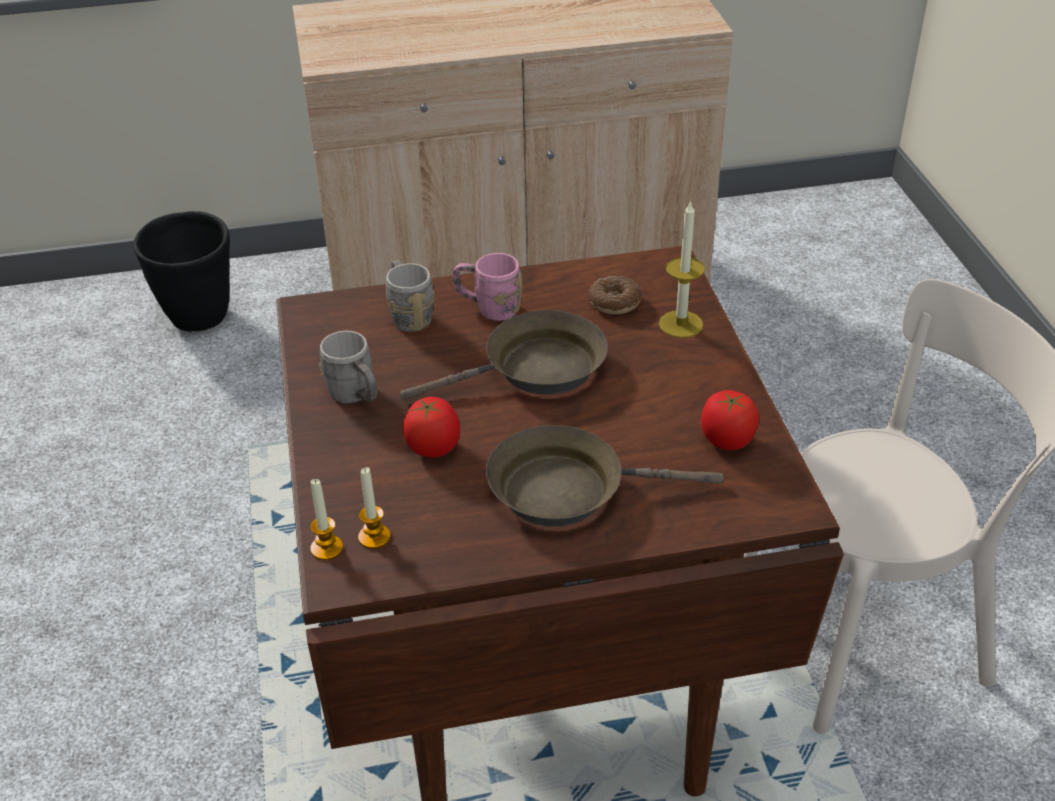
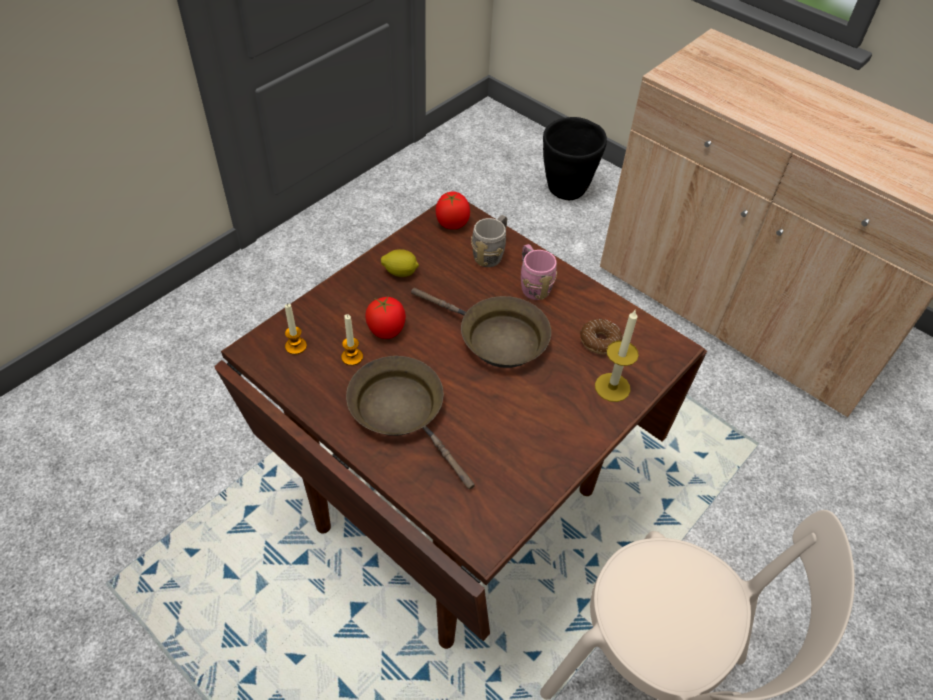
camera: 50 degrees right, 10 degrees up
(327, 548) = (273, 332): candle -> candle (352, 357)
(355, 396) = (400, 272): grey mug -> lemon
(726, 441) = (516, 472): tomato -> tomato (452, 223)

